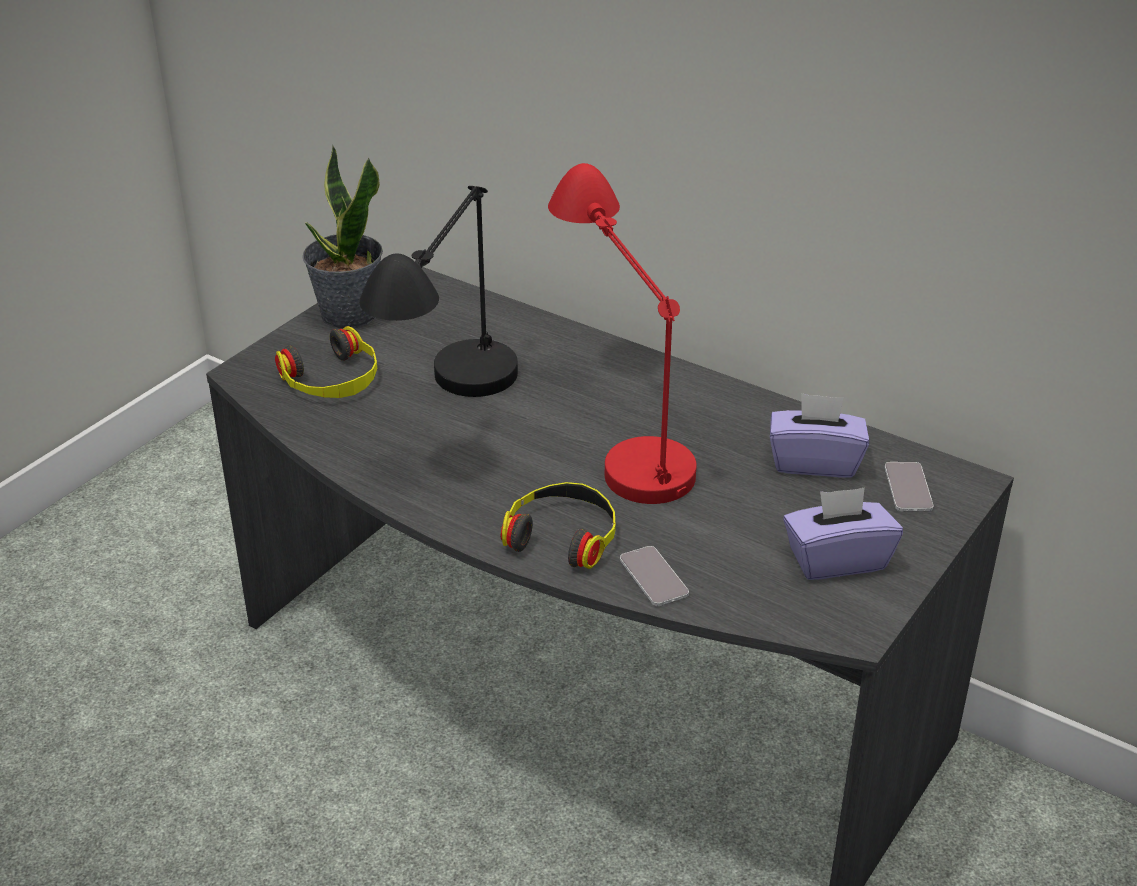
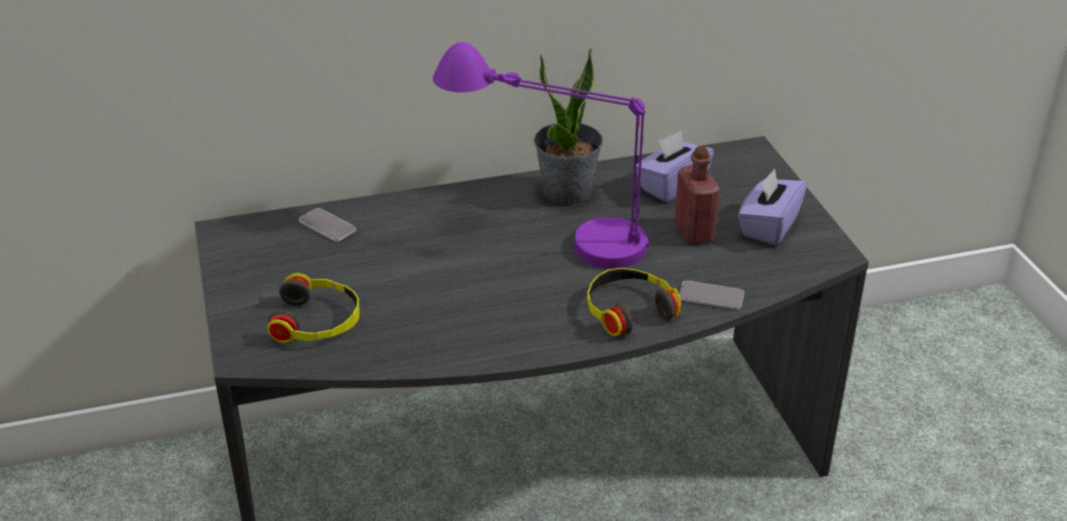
camera: 50 degrees left, 0 degrees up
(348, 315) = (243, 275): potted plant -> potted plant (567, 192)
(451, 414) = (437, 290): black table lamp -> none
(619, 430) = (548, 234): red table lamp -> purple table lamp
(752, 514) = (694, 232): none -> red bottle
(908, 488) = (734, 171): phone -> phone (327, 226)

